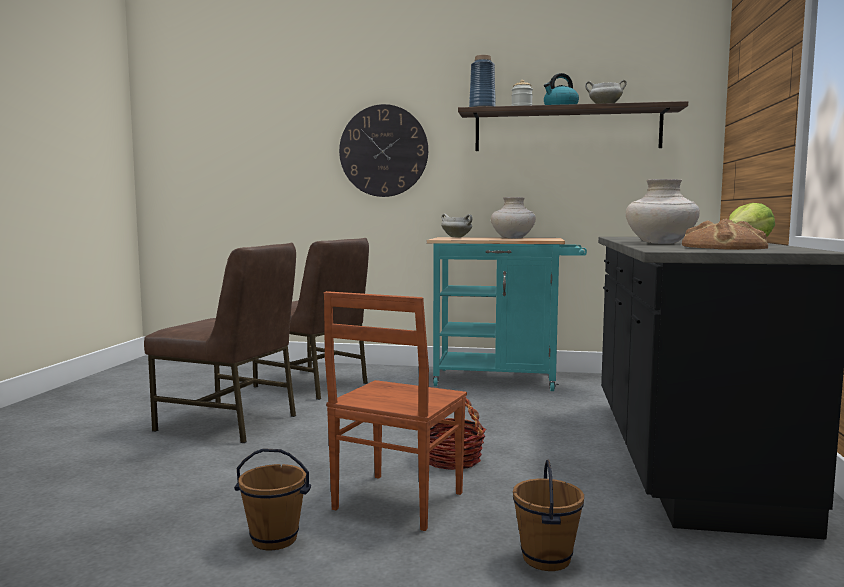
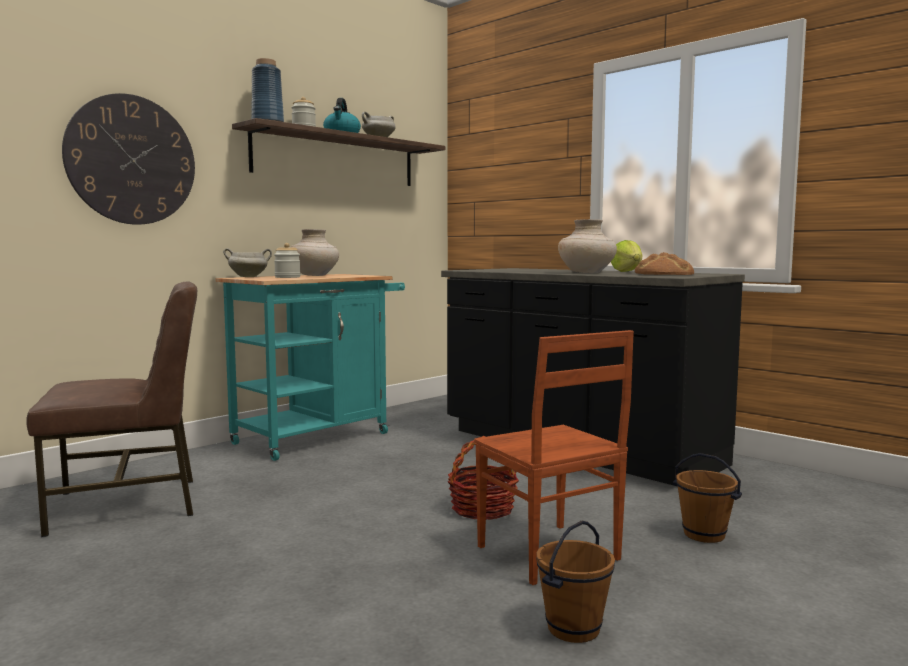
camera: 55 degrees left, 0 degrees up
(230, 423) = (165, 582): brown chair -> none
(474, 238) = (287, 277): none -> jar

